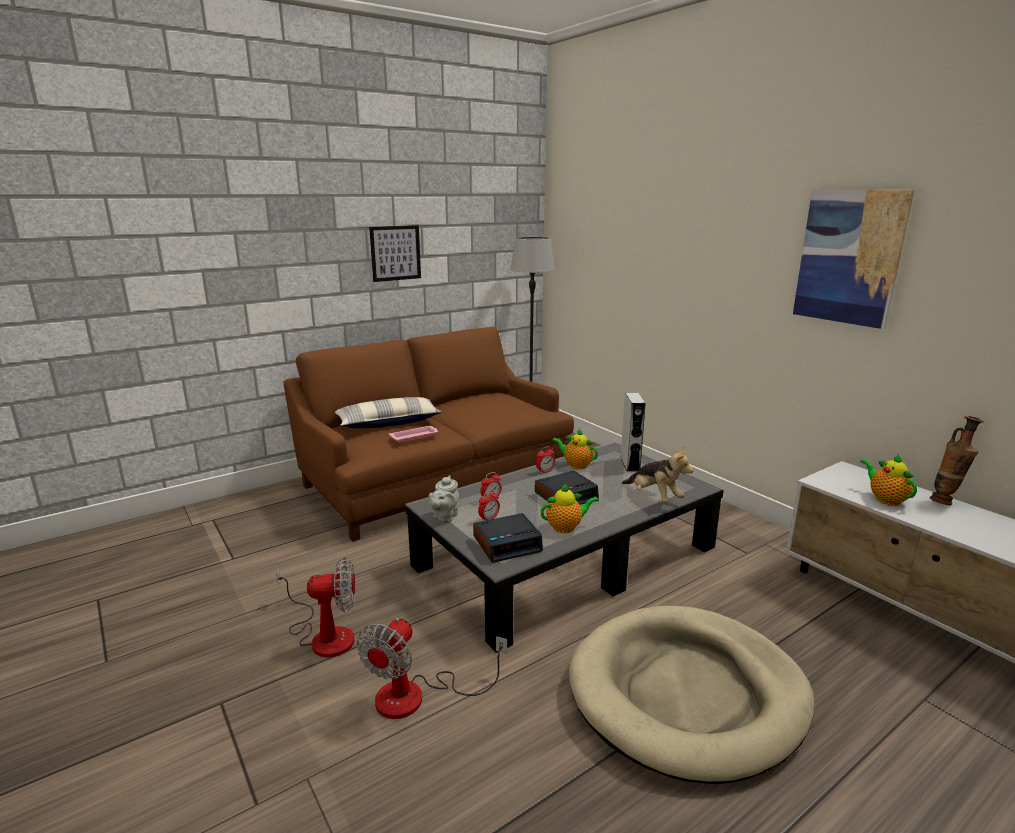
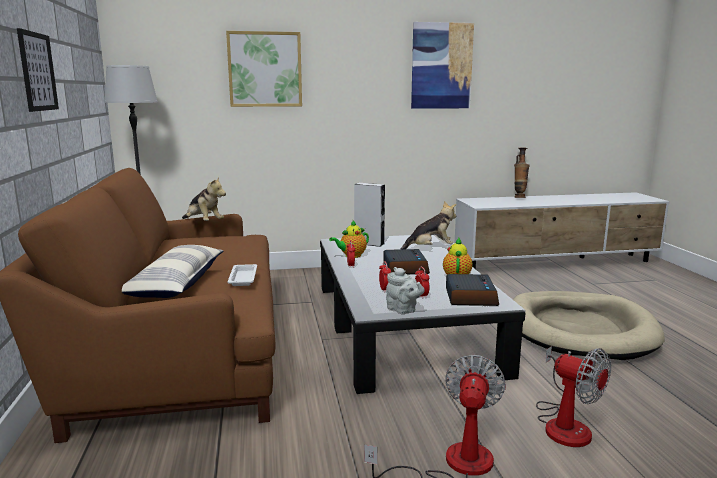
camera: 65 degrees left, 5 degrees down
(414, 436) = (243, 278): pink tray -> white tray
(519, 388) = (203, 223): none -> plush toy
(646, 245) = (265, 69): none -> picture
(885, 499) = (510, 203): teapot -> none

